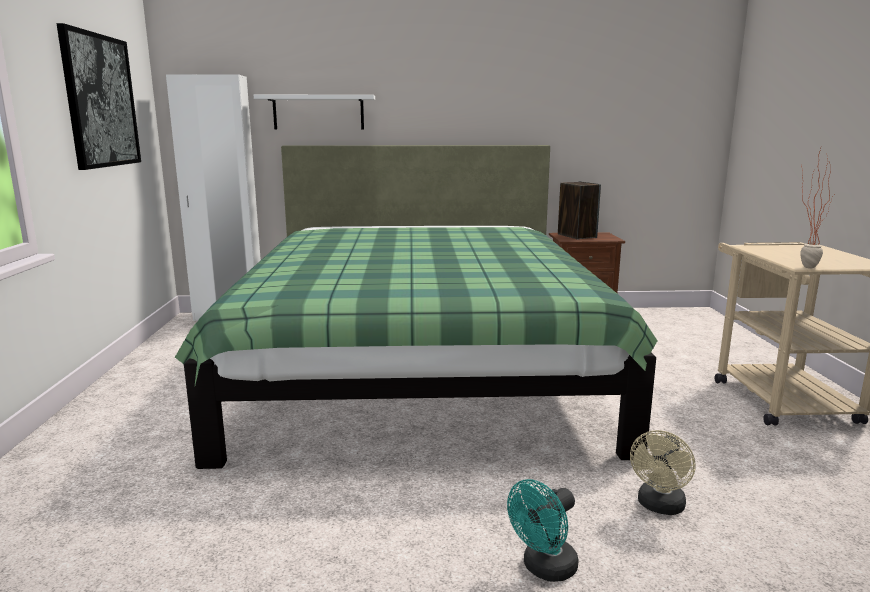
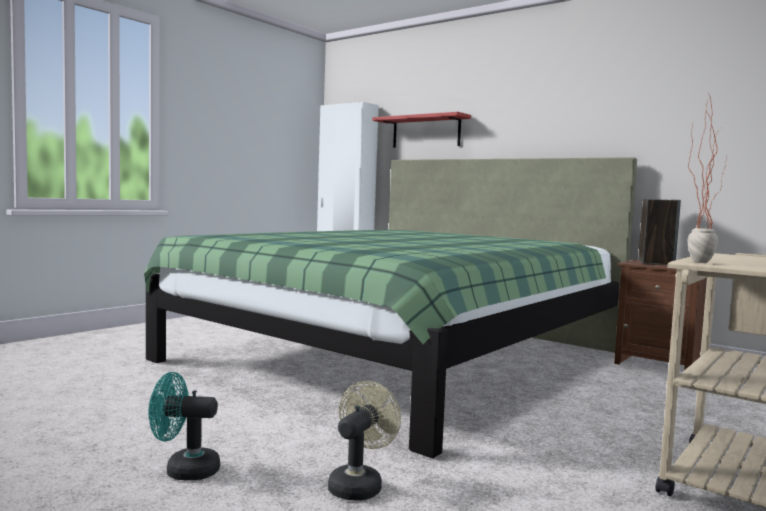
camera: 40 degrees right, 10 degrees down
(100, 101) = (253, 120): picture -> none
(318, 112) = (426, 132): white shelf -> red shelf
(659, 507) = (359, 485): beige fan -> beige fan turned 135 degrees clockwise

